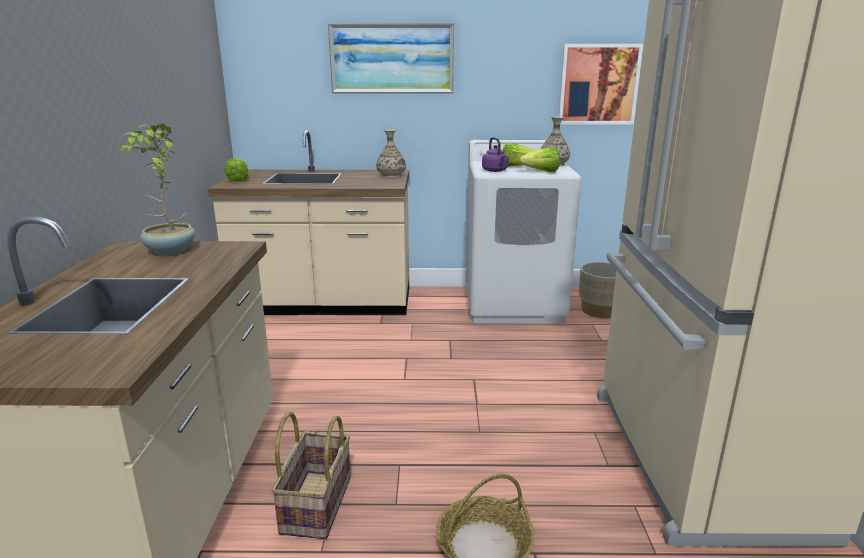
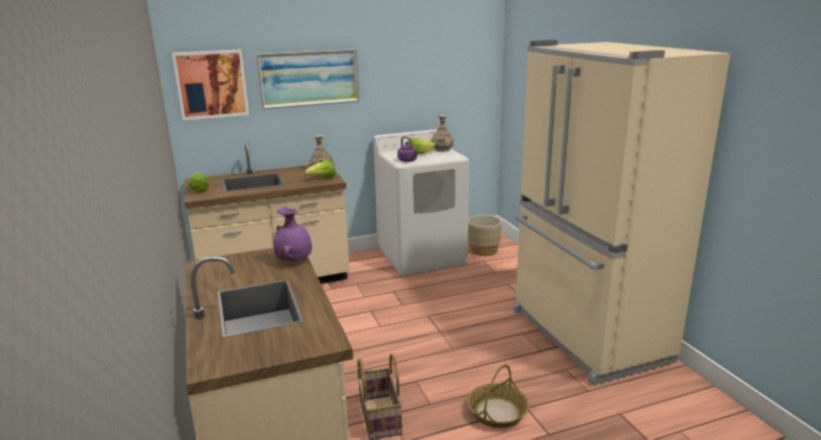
camera: 20 degrees left, 0 degrees up
(169, 251) = (241, 262): potted plant -> none
(230, 258) = (294, 260): none -> purple vase
(541, 172) = (441, 158): lettuce -> lettuce (322, 179)
(598, 84) = (461, 86): picture -> picture (211, 84)

